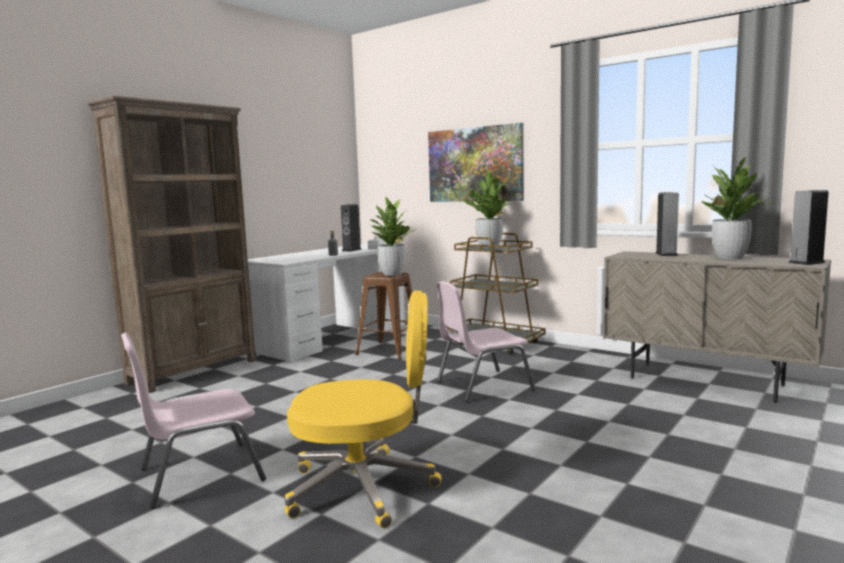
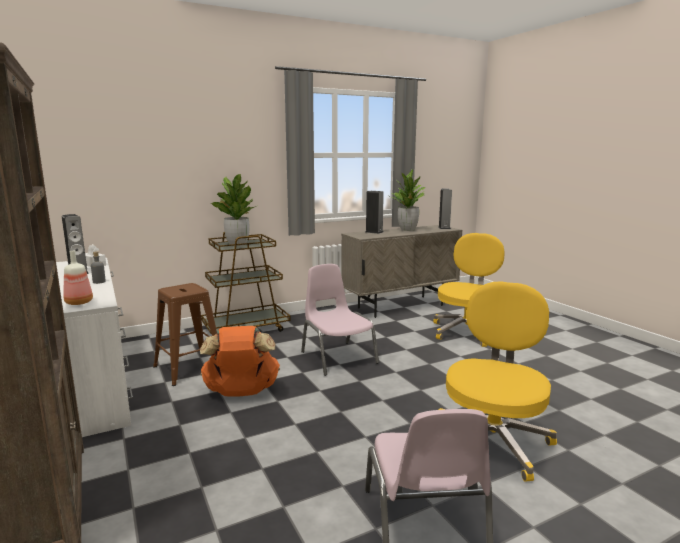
camera: 65 degrees left, 5 degrees up
(282, 260) = (78, 303): none -> bottle
(364, 373) = (241, 393): none -> orange backpack
(392, 274) = (189, 287): potted plant -> none
(475, 164) = (192, 165): picture -> none
(482, 386) = (337, 357): pink chair -> pink chair turned 150 degrees clockwise
(694, 433) = (467, 331): none -> yellow office chair

